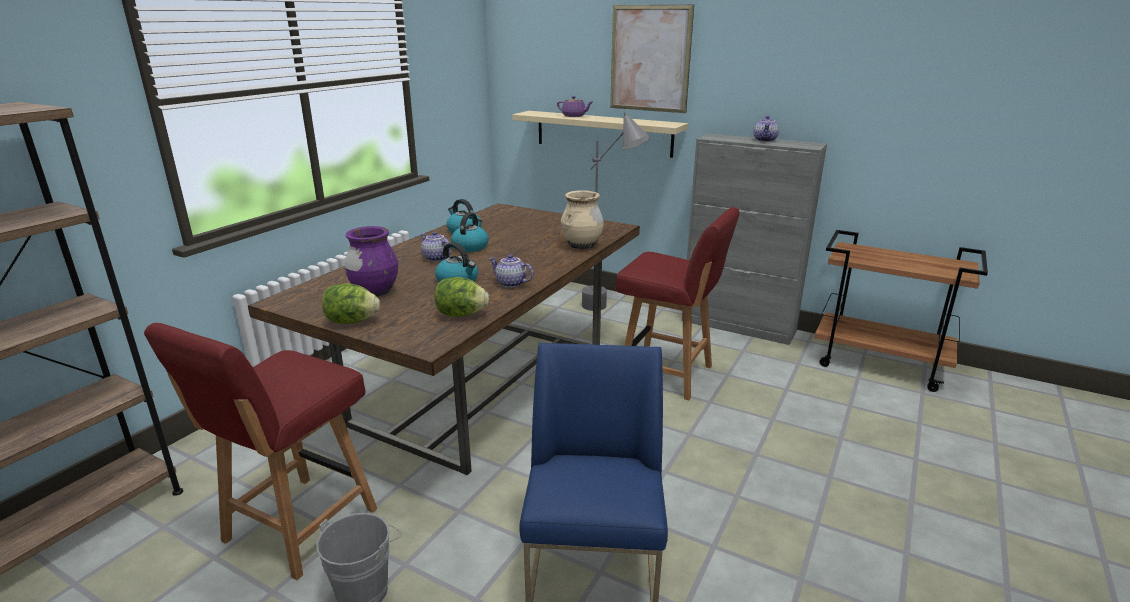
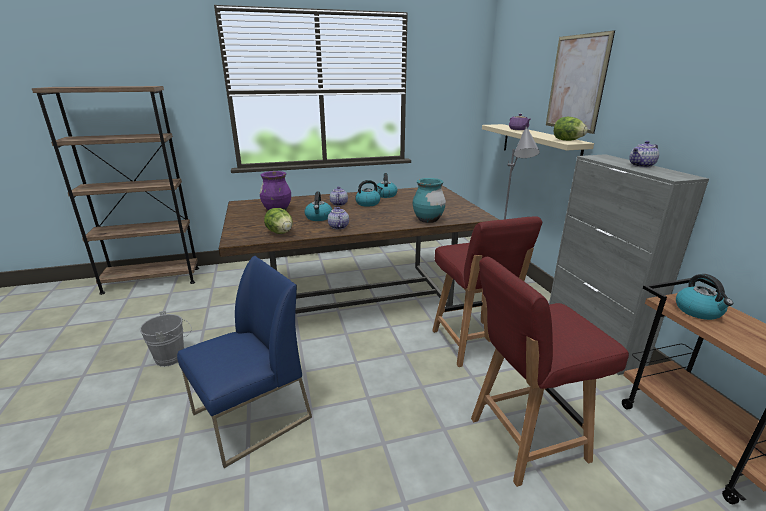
camera: 45 degrees right, 0 degrees up
(298, 527) = (197, 317): red chair -> red chair (525, 439)
(352, 321) = (239, 219): lettuce -> lettuce (567, 140)
(582, 246) = (428, 220): beige vase -> turquoise vase
(865, 256) = (699, 311): none -> kettle

